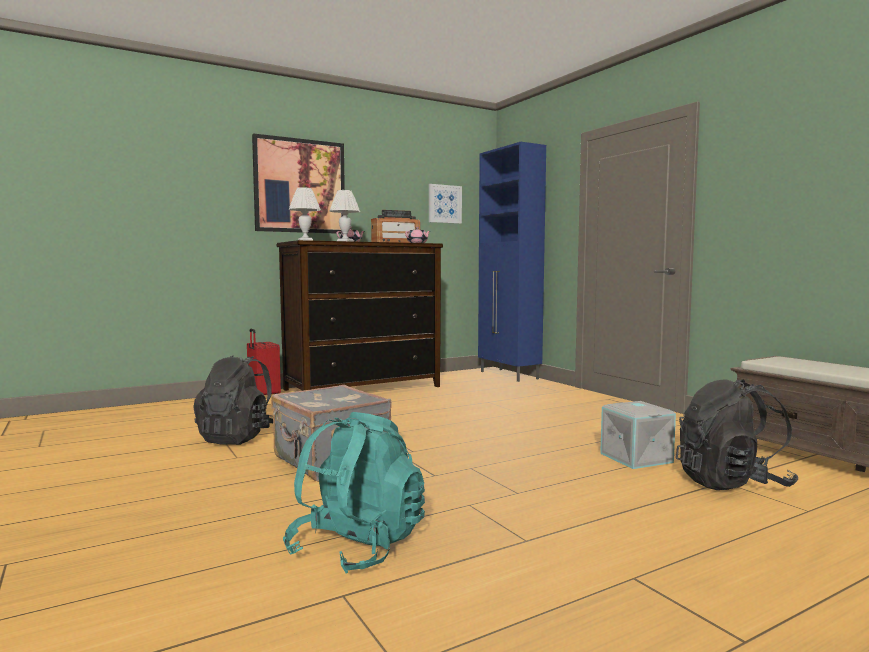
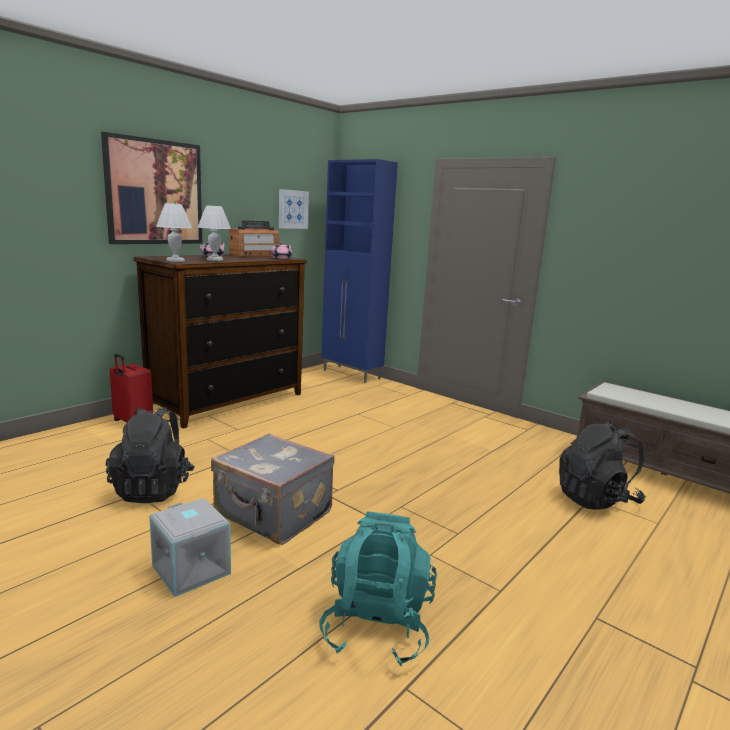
camera: 20 degrees left, 10 degrees up
(637, 458) = (518, 477): grey storage box -> grey storage box (193, 569)

